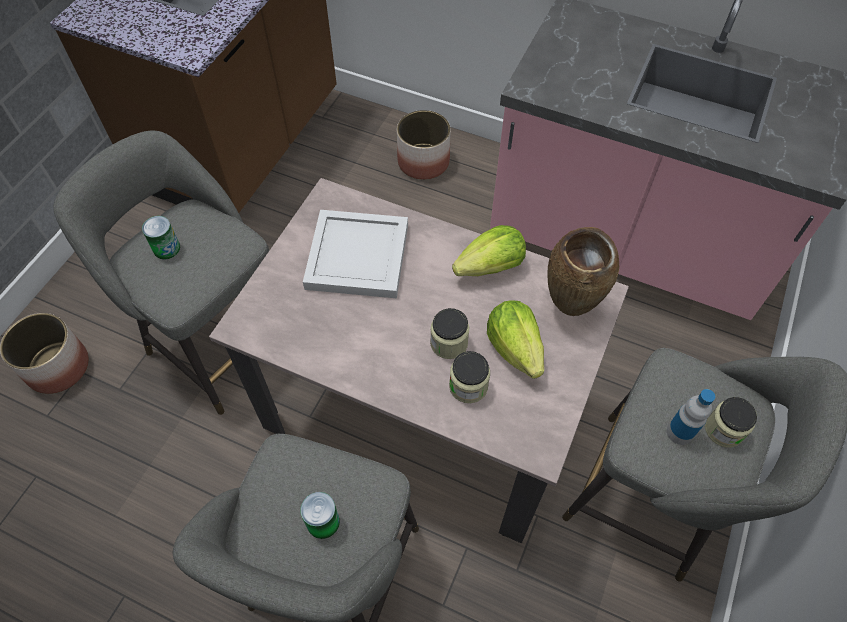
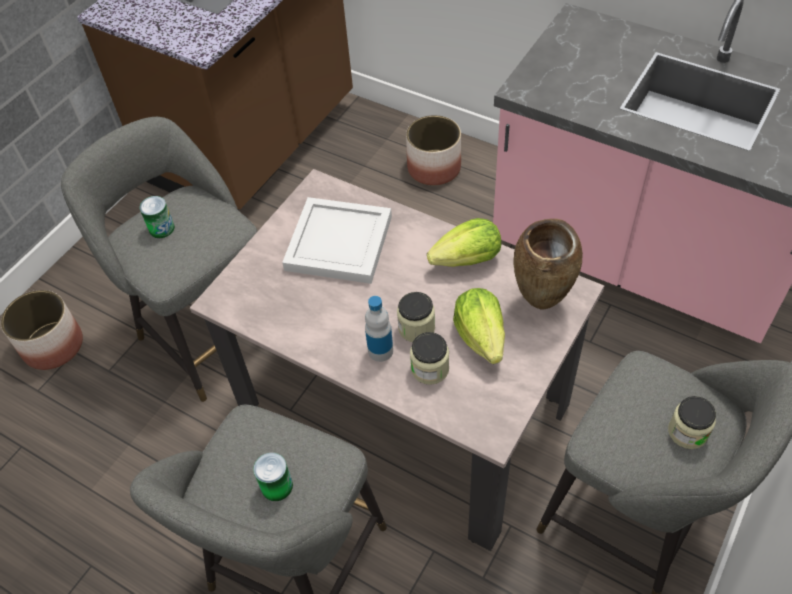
camera: 10 degrees right, 5 degrees down
(679, 432) = (641, 431): bottle -> bottle (380, 351)

